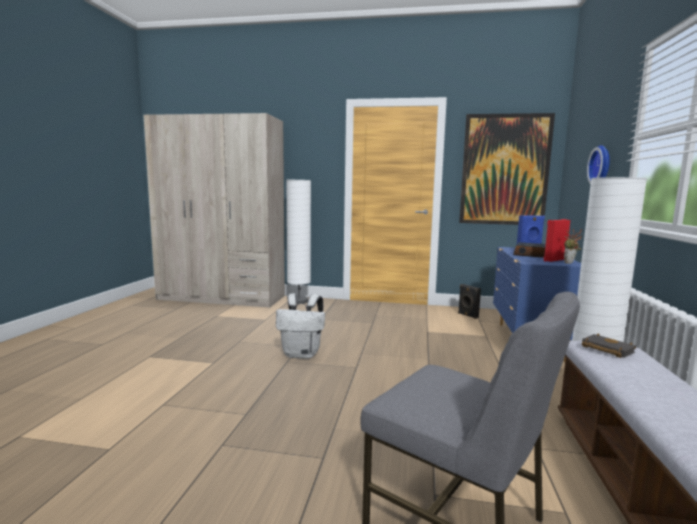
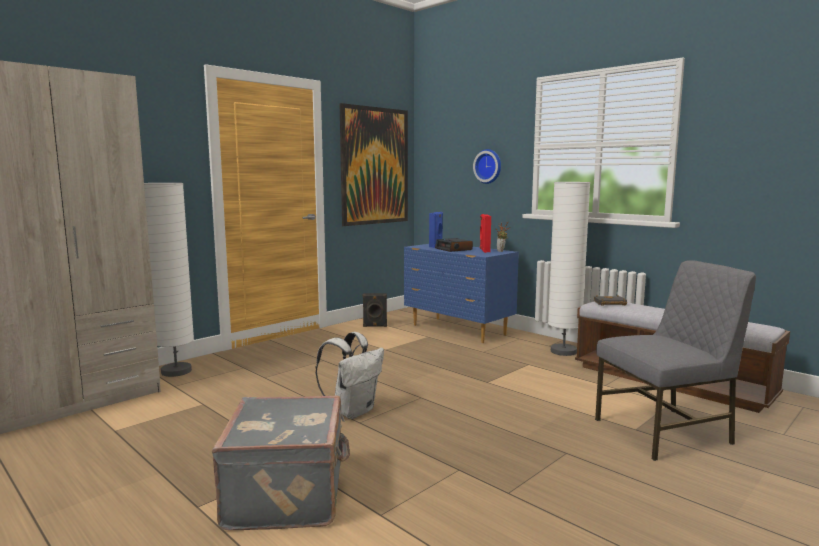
camera: 55 degrees left, 0 degrees up
(174, 372) = (289, 494): none -> grey suitcase

